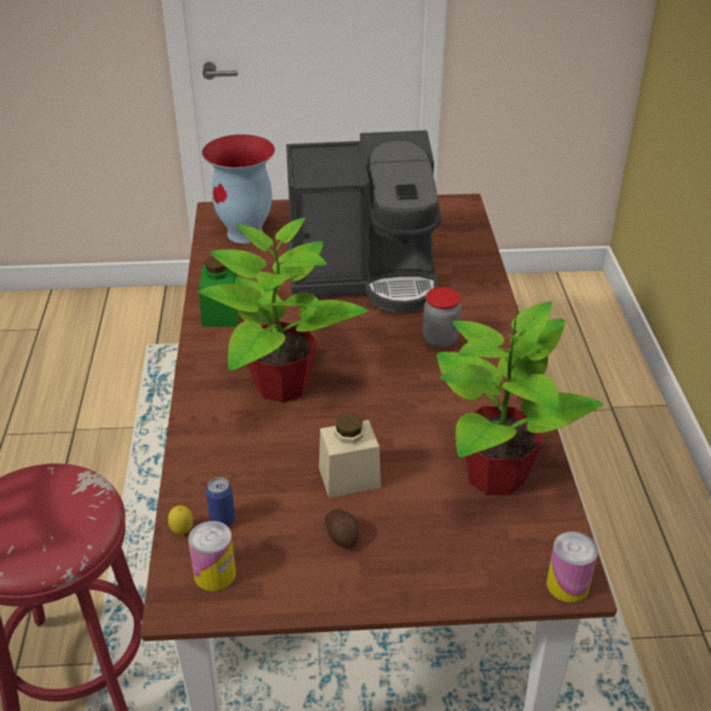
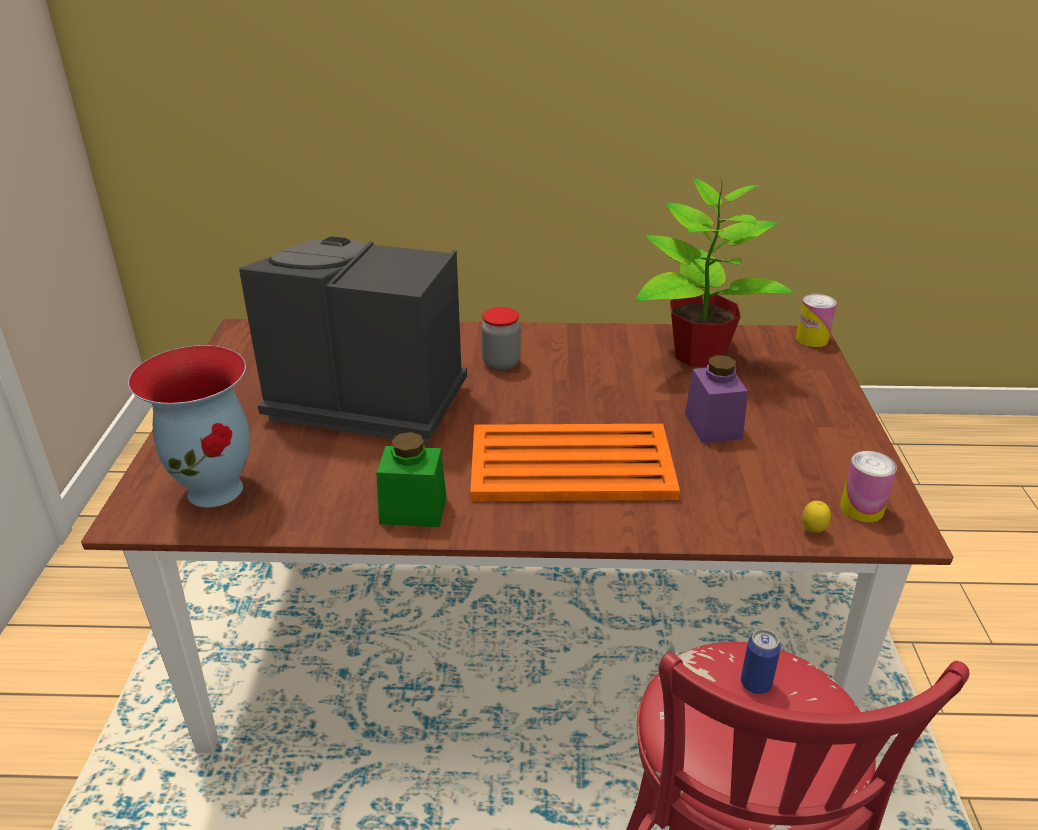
camera: 85 degrees left, 5 degrees down
(222, 521) = (789, 504): can -> can (755, 684)
(280, 385) = (569, 464): potted plant -> orange tray
(342, 536) = (790, 433): potato -> none
(349, 477) = (713, 426): beige jar -> purple jar
(365, 275) = (365, 399): coffee machine -> coffee machine turned 75 degrees counterclockwise

